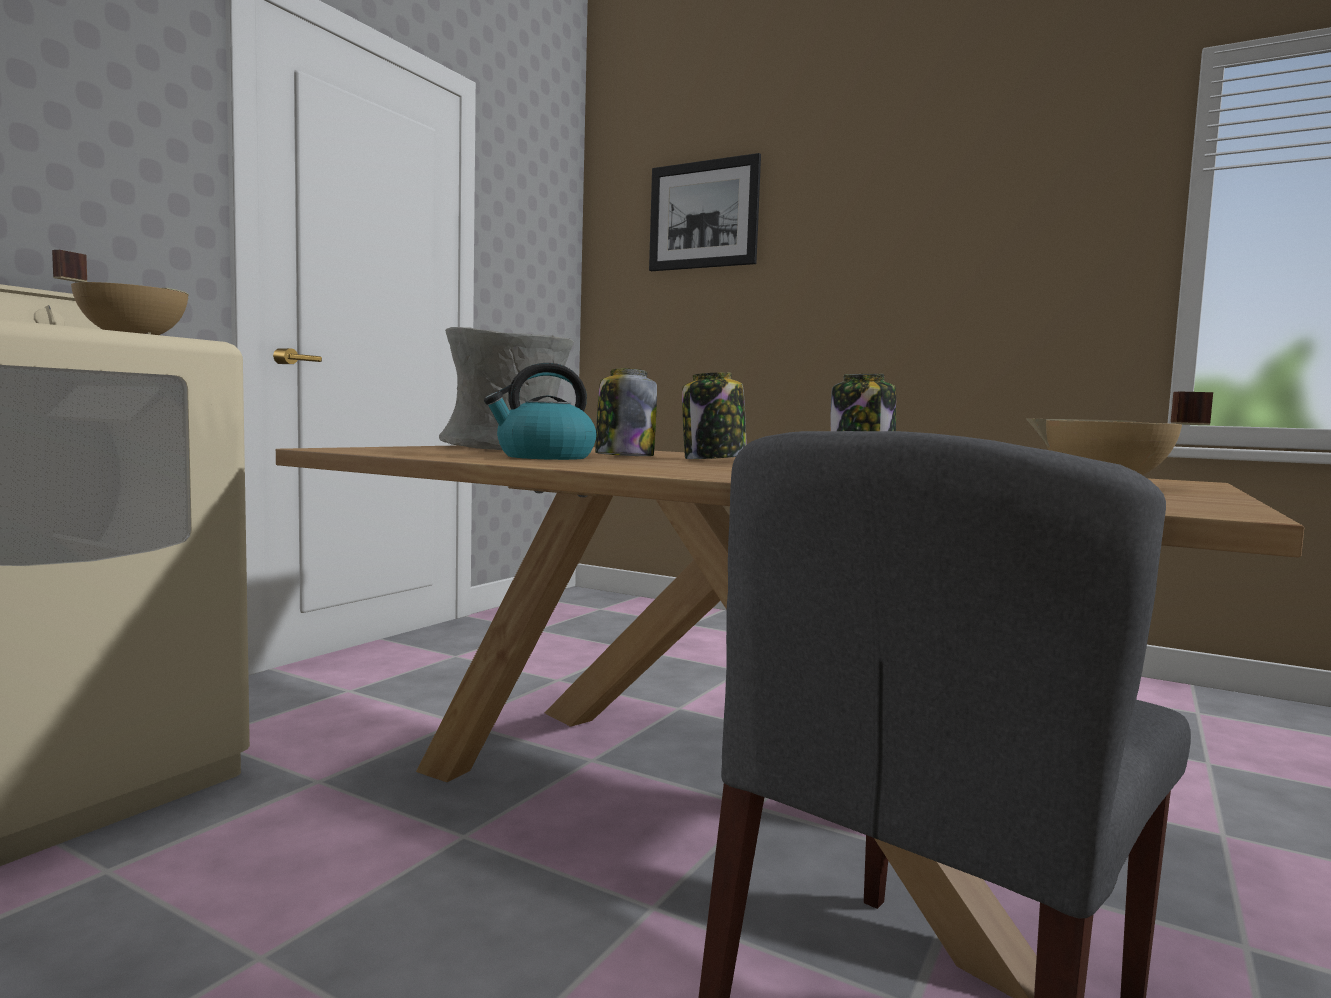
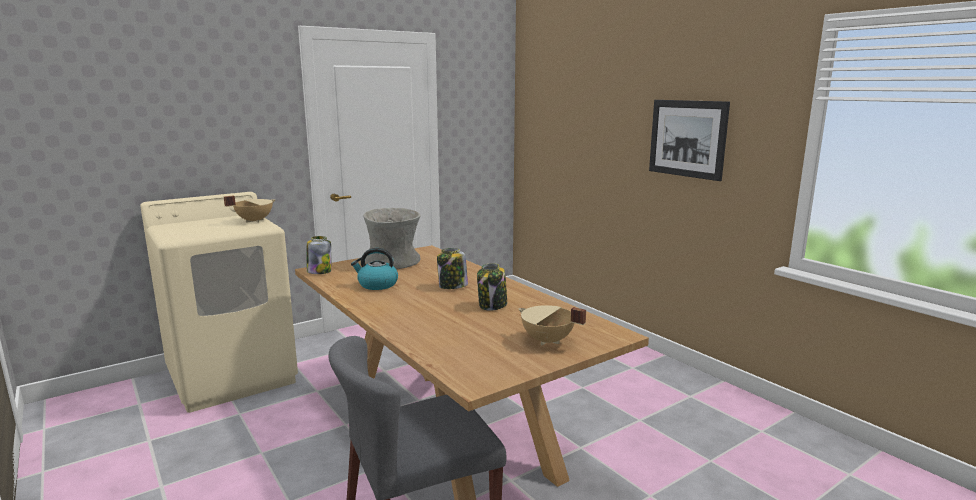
camera: 25 degrees right, 10 degrees up
(623, 456) = (417, 281): jar -> jar (319, 271)
(703, 215) = (567, 89): picture -> picture (687, 138)

